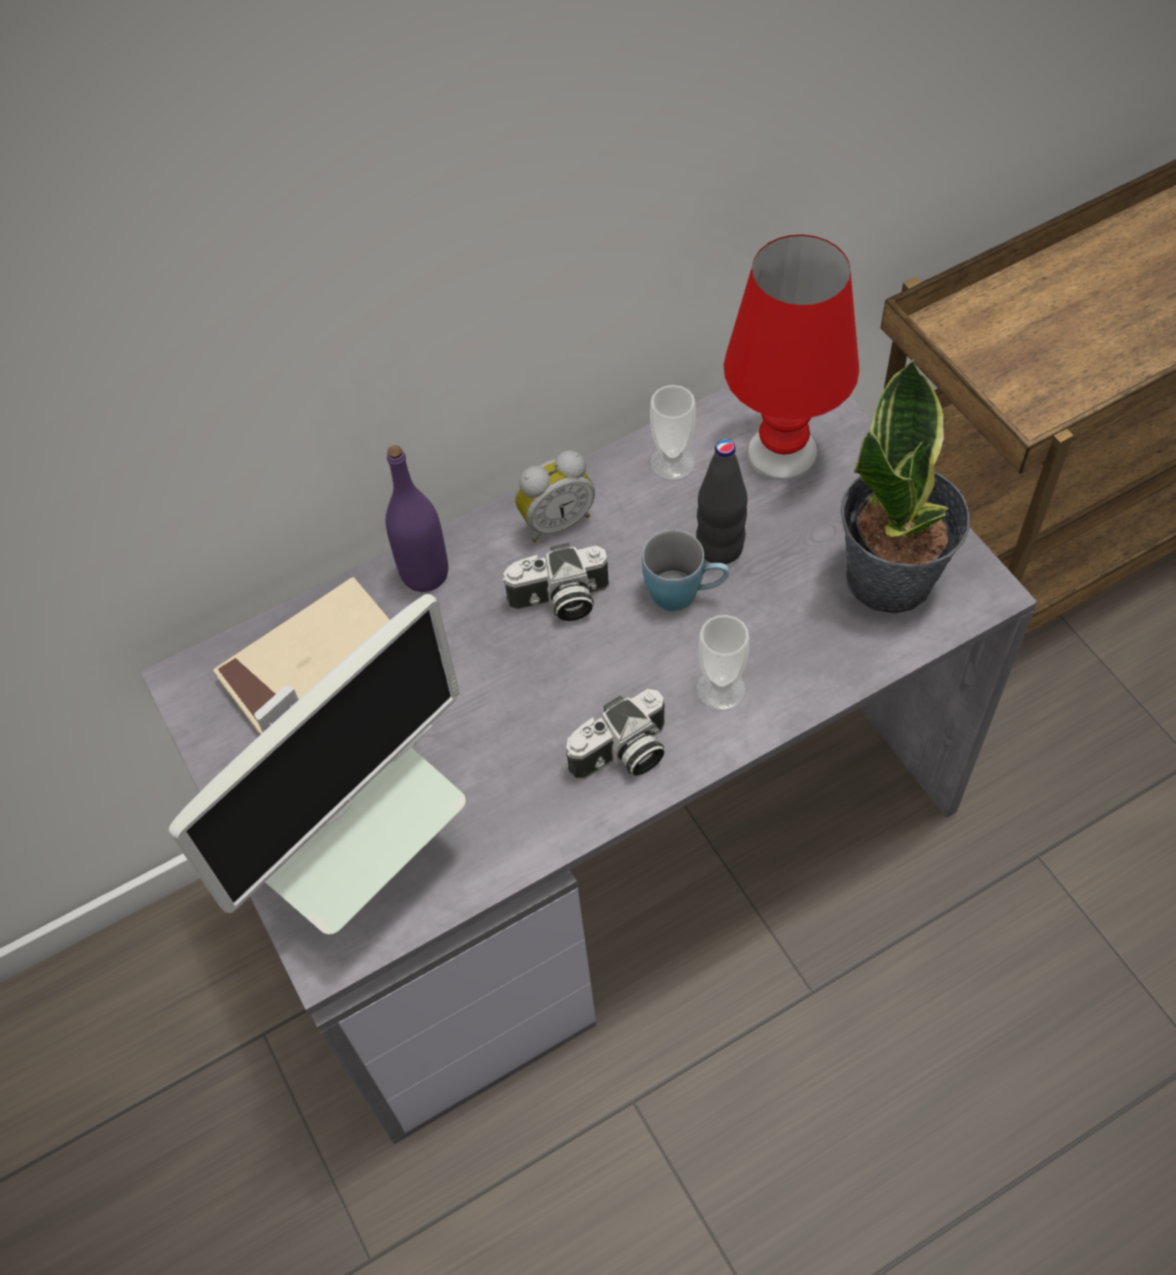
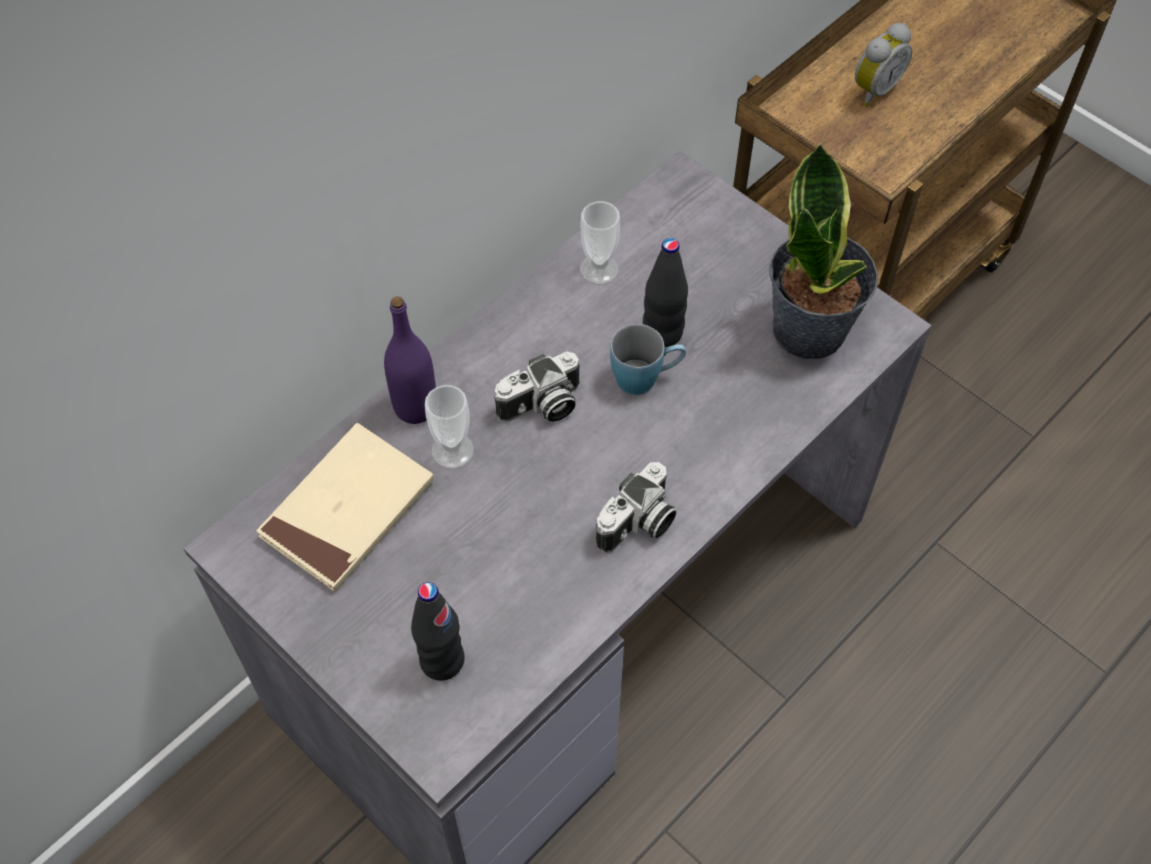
camera: 20 degrees left, 0 degrees up
(362, 855) = (442, 660): monitor -> black bottle
(555, 521) = (515, 338): alarm clock -> alarm clock (873, 89)
(721, 689) = (701, 451): cup -> cup (452, 450)
(783, 452) = (689, 242): red table lamp -> none

